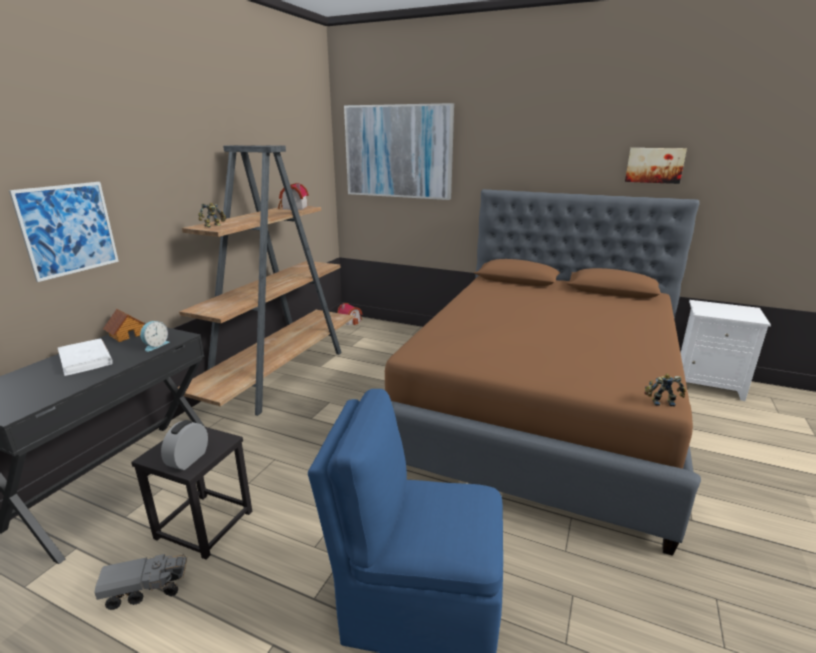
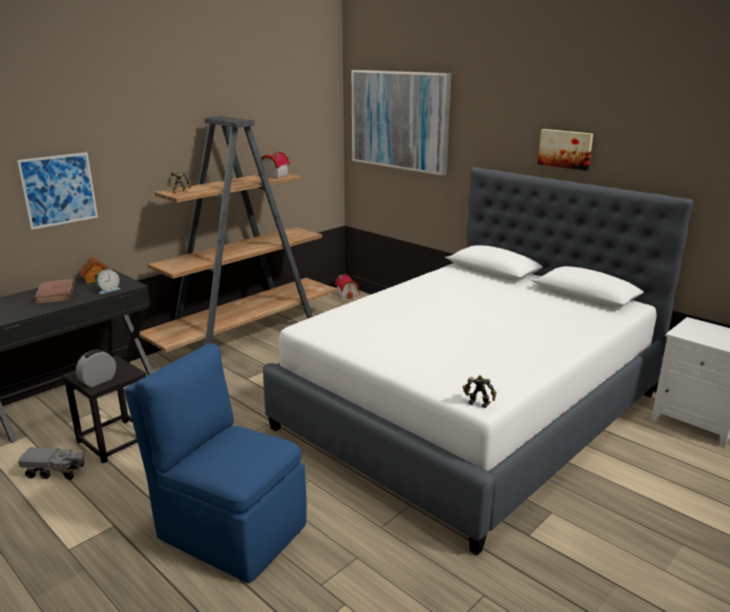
camera: 20 degrees right, 0 degrees up
(85, 360) = (56, 294): white book -> brown book
(541, 409) = (470, 410): brown bed -> white bed
(654, 165) = (649, 155): picture -> picture (565, 149)

